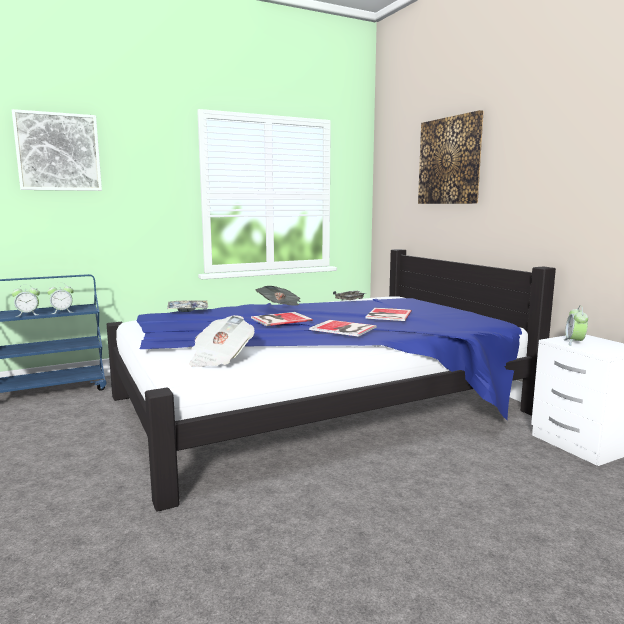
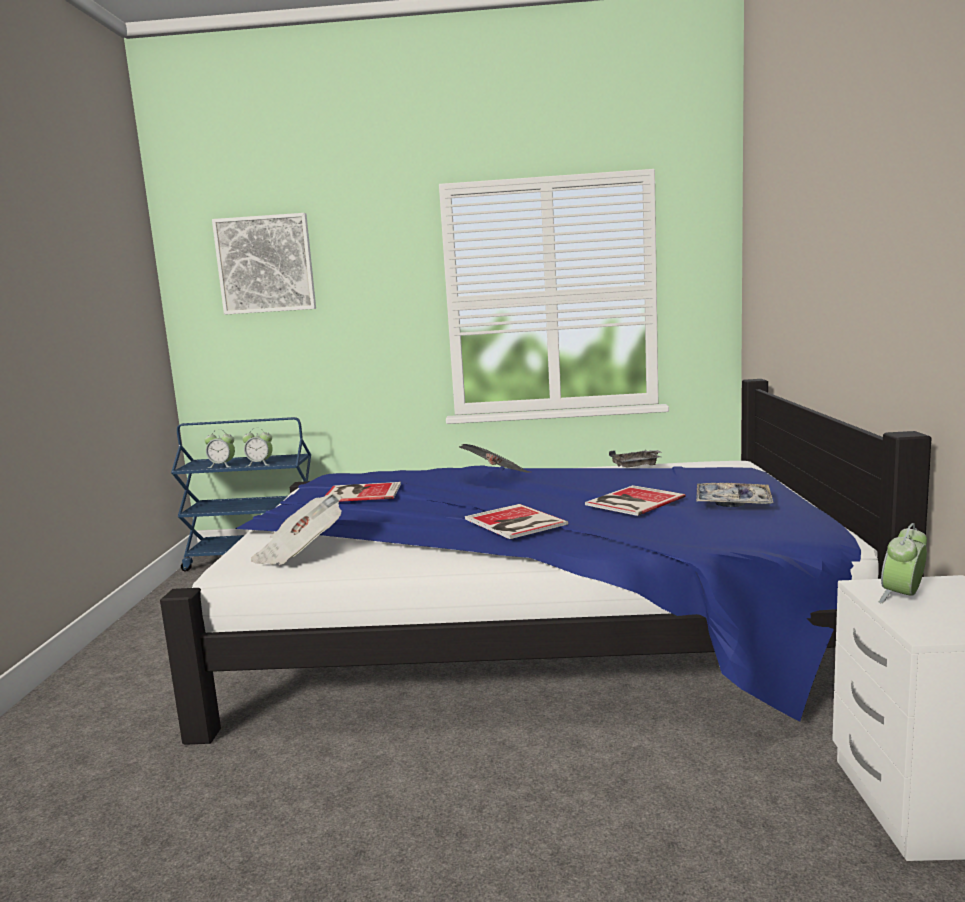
camera: 30 degrees right, 0 degrees up
(187, 310) = (383, 471): tray -> tray (732, 503)
(279, 319) = (460, 496): book -> book (360, 493)
(450, 161) = (814, 223): picture -> none

